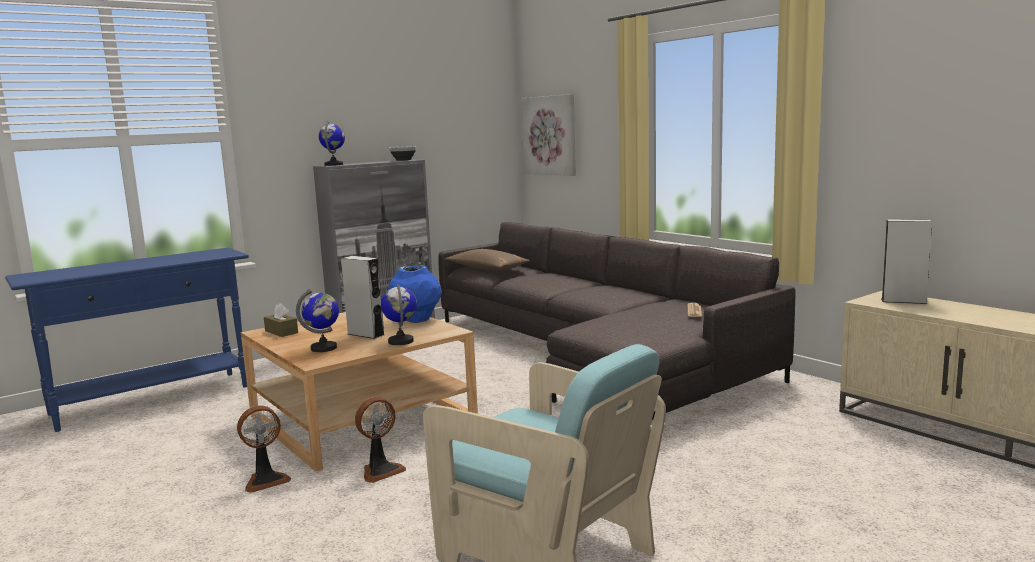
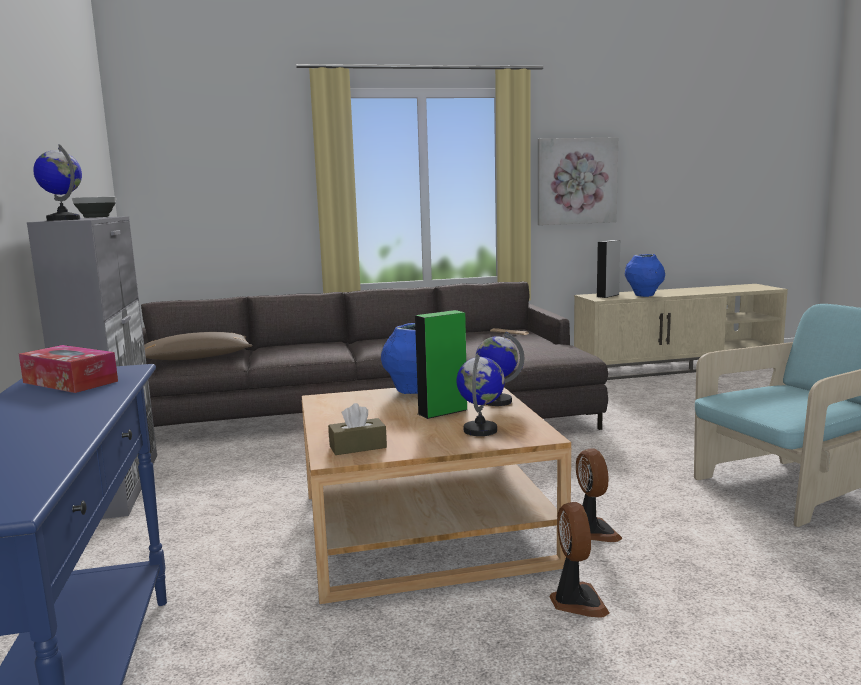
camera: 65 degrees left, 0 degrees up
(204, 254) = (70, 382): none -> tissue box
(366, 334) = (443, 412): grey speaker -> green speaker
(550, 135) = (180, 192): picture -> picture (576, 181)
(943, 313) = (644, 295): none -> blue vase

